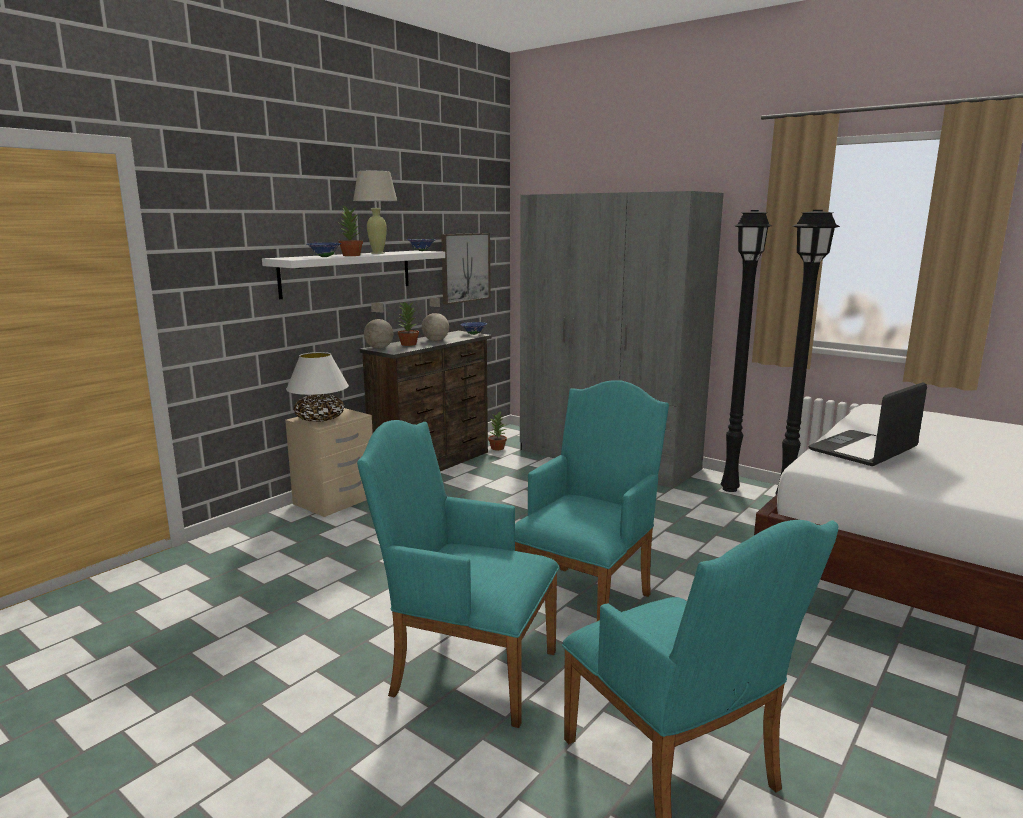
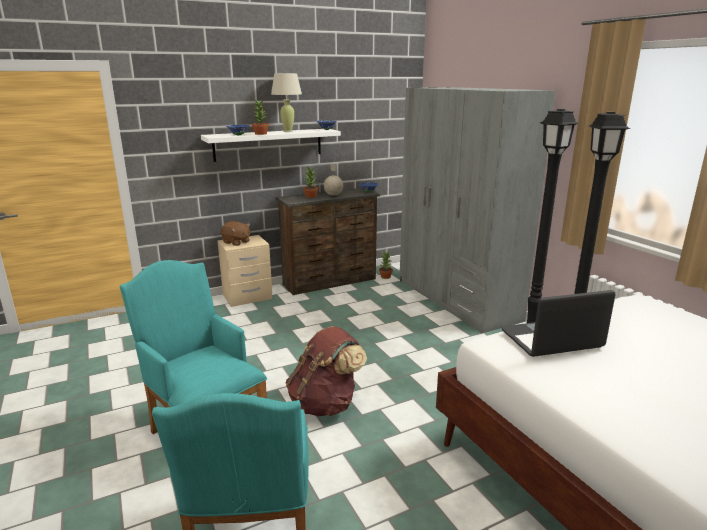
camera: 25 degrees right, 5 degrees up
(320, 418) = (236, 242): white table lamp -> brown plush toy
(379, 348) = (287, 198): globe -> none
(465, 267) = (374, 141): picture -> none
(586, 599) = (325, 404): turquoise armchair -> brown backpack

